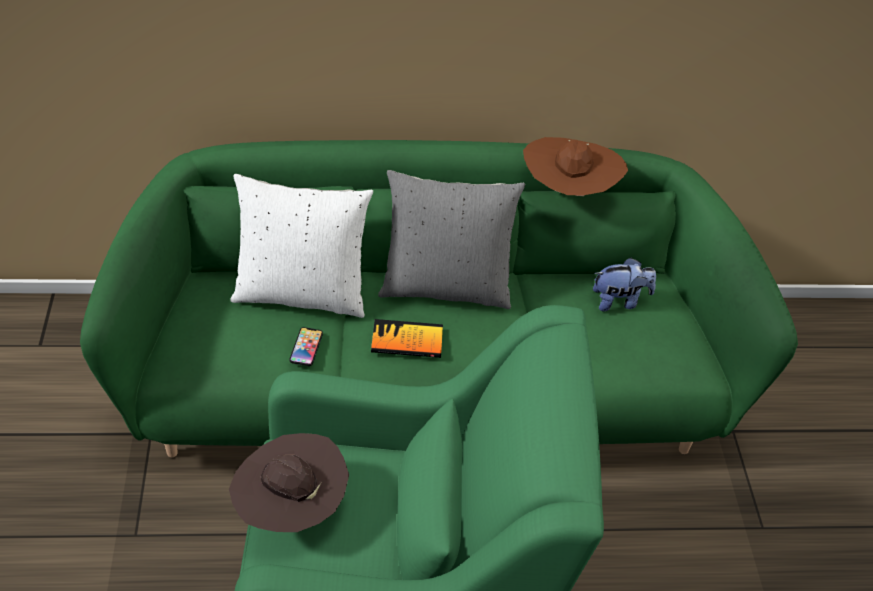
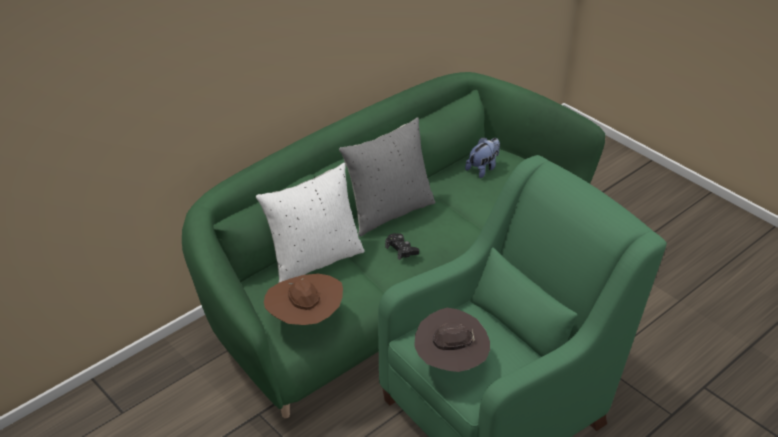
camera: 35 degrees left, 5 degrees down
(306, 347) = (351, 285): phone -> none
(407, 340) = (401, 249): book -> black game controller
(568, 194) = (427, 118): brown hat -> brown hat (305, 320)

